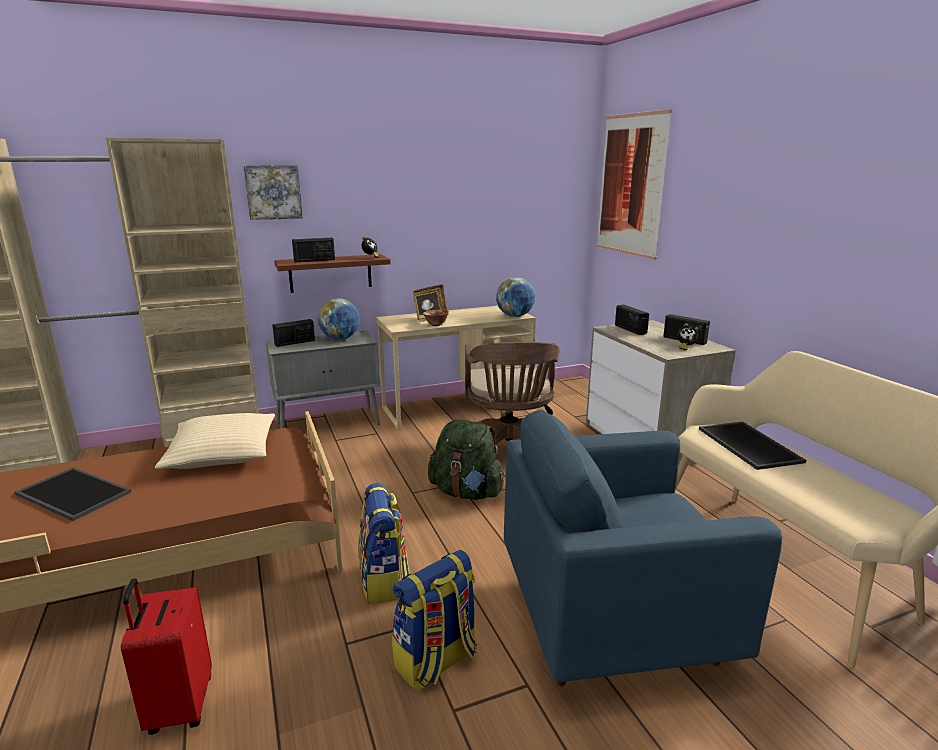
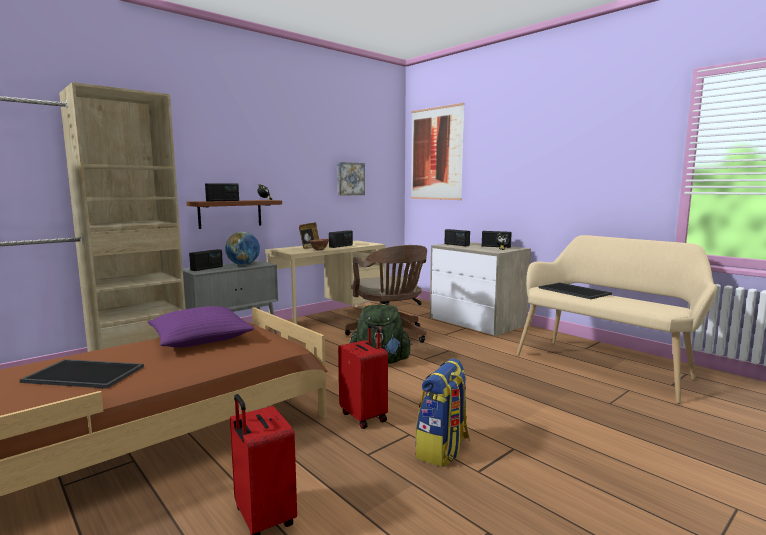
camera: 20 degrees left, 10 degrees down
(222, 453) = (200, 338): beige pillow -> purple pillow
(273, 192) = (187, 146): picture -> picture (350, 179)
(384, 581) = (364, 416): backpack -> red suitcase
(472, 318) = (341, 246): none -> radio
(515, 316) = (370, 244): globe -> none
(613, 623) = (538, 409): blue armchair -> none

